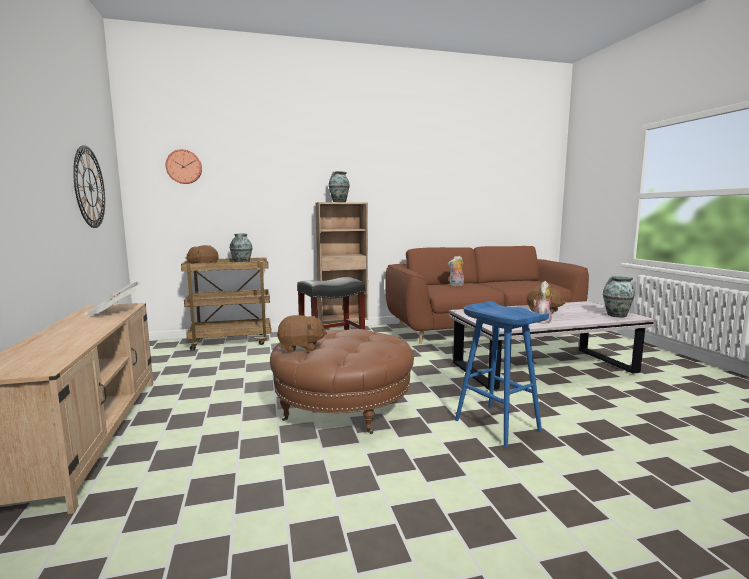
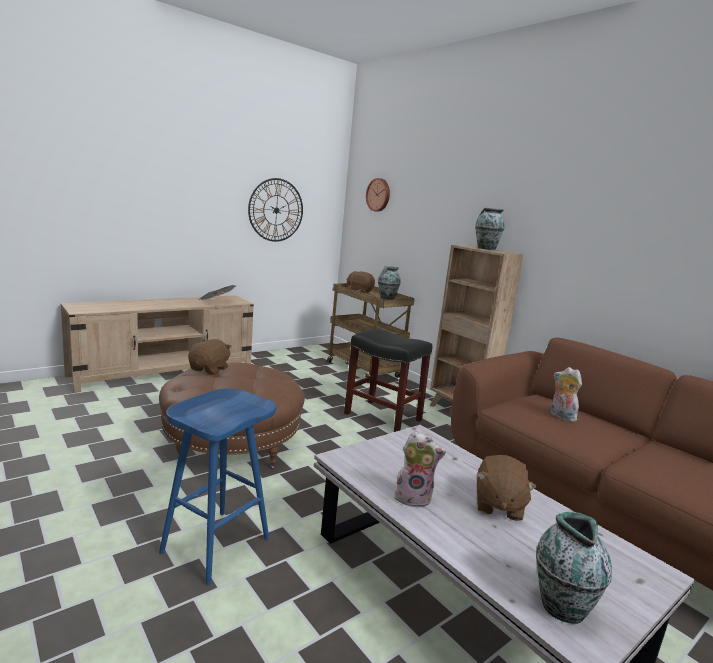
camera: 65 degrees right, 5 degrees up
(301, 347) = (210, 369): brown plush toy -> brown plush toy turned 135 degrees counterclockwise

